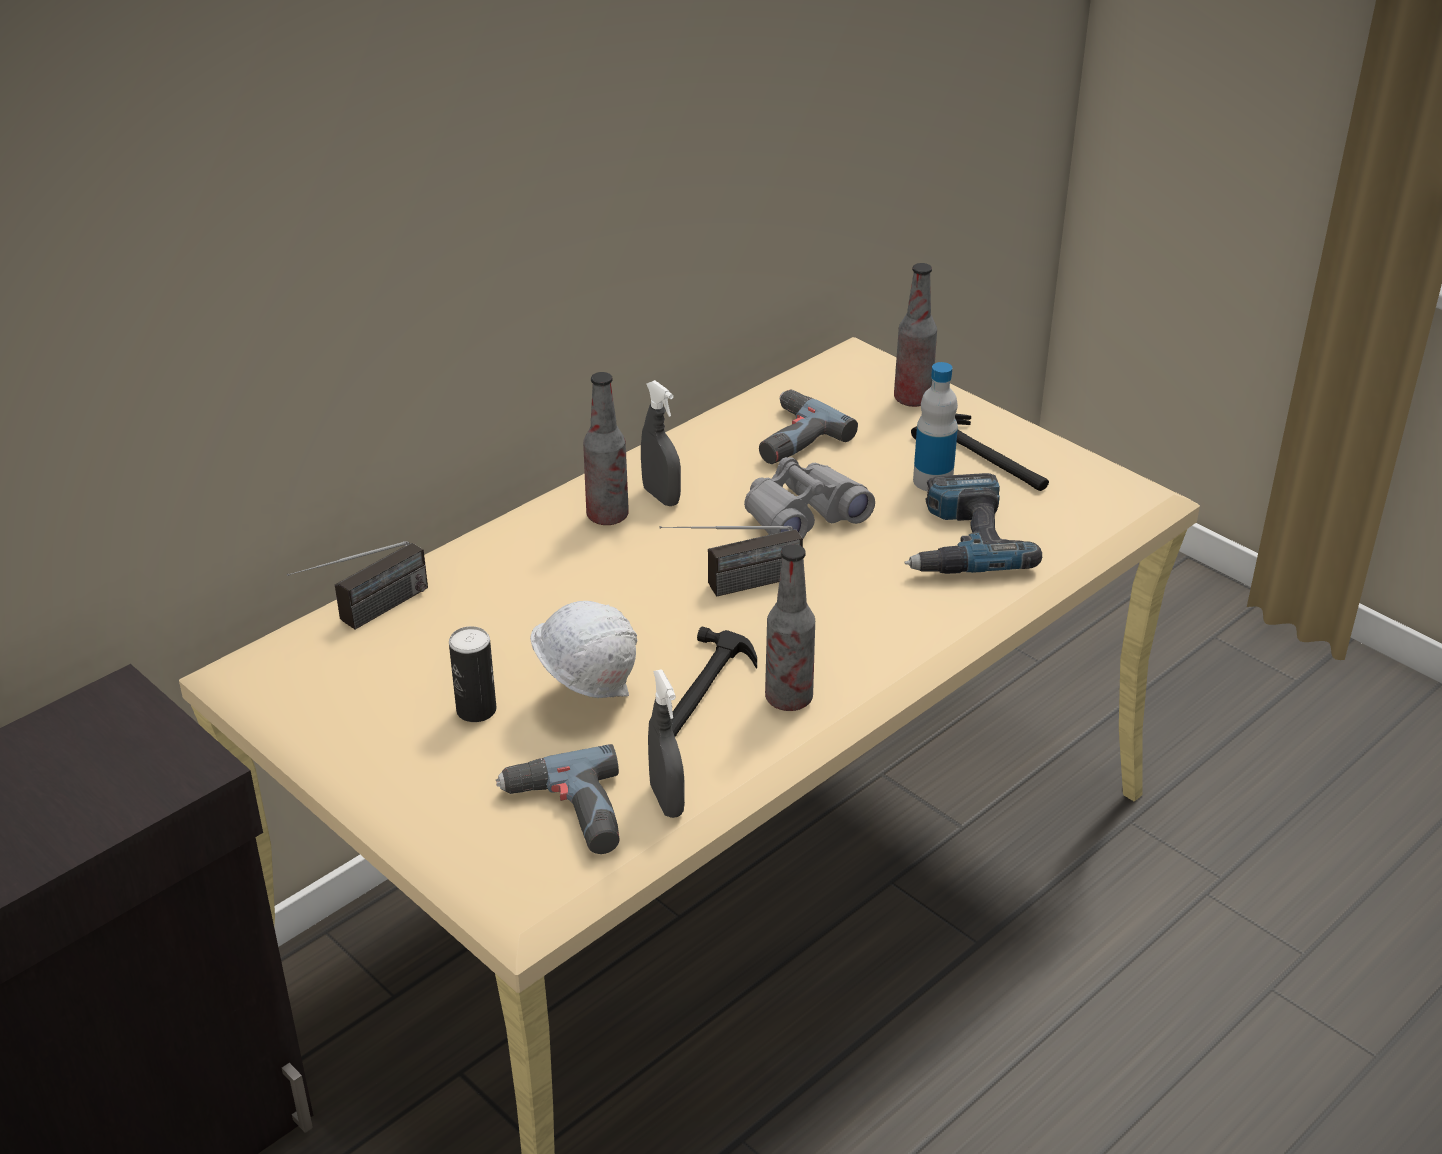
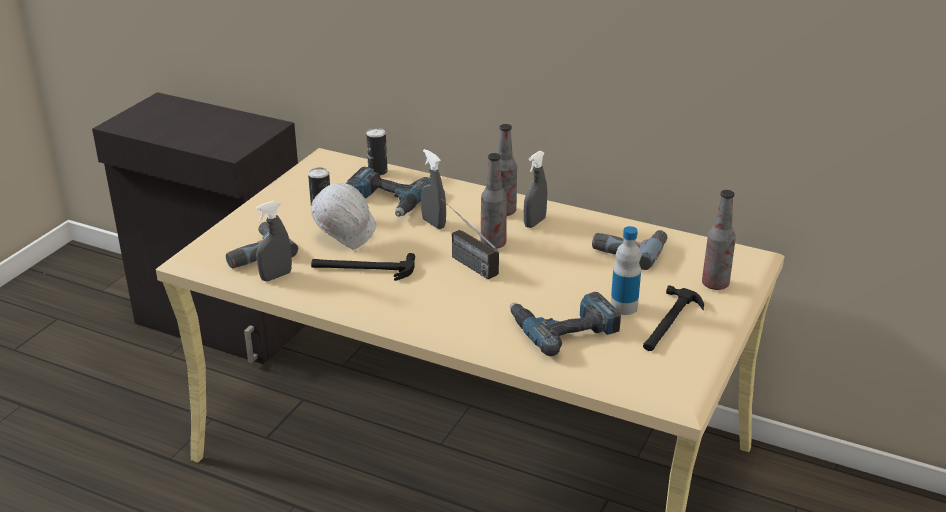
camera: 70 degrees right, 5 degrees down
(366, 616) = (377, 171): radio -> can
(482, 627) = (386, 200): none -> power drill
(598, 592) = (433, 223): none -> grey spray bottle
(788, 699) = (373, 295): bottle -> bottle (493, 244)
(802, 515) = (550, 269): grey binoculars -> none

